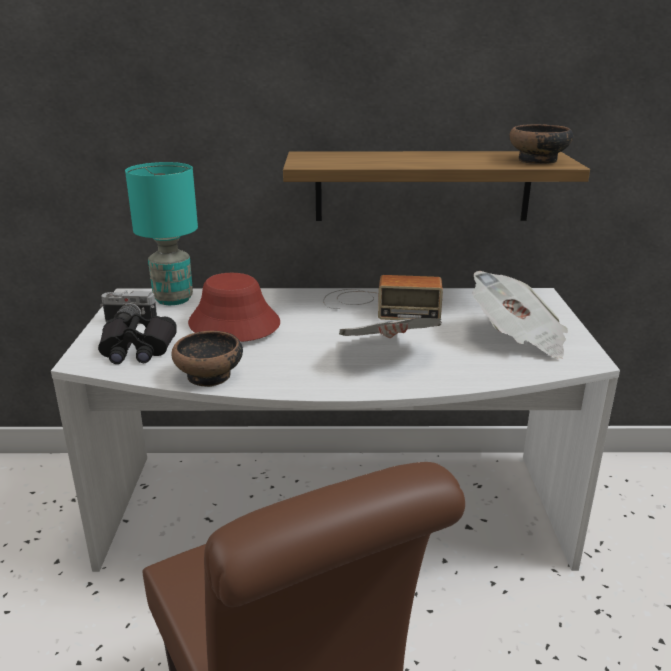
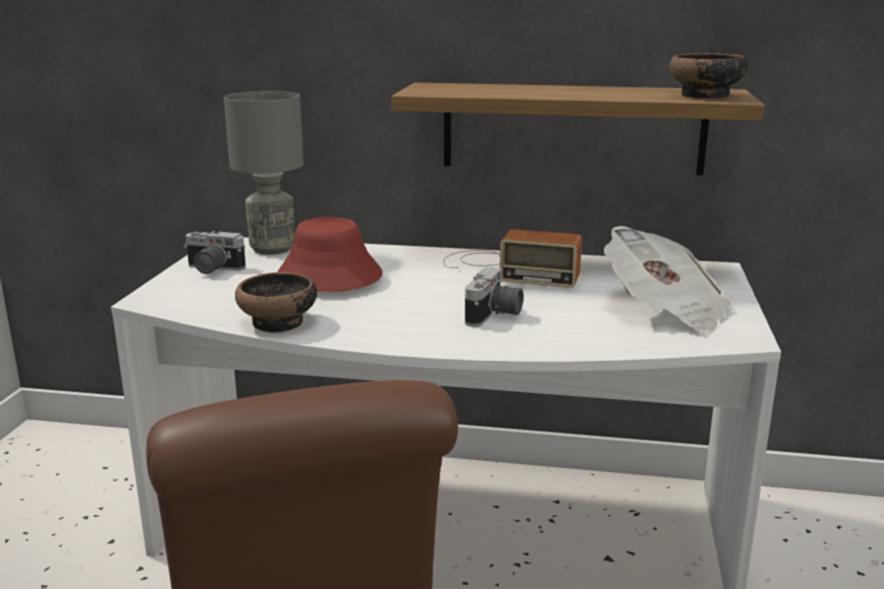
camera: 10 degrees right, 5 degrees down
(137, 350) = (210, 293): black binoculars -> none
(174, 299) = (273, 249): turquoise table lamp -> grey table lamp
(388, 354) = (494, 316): newspaper -> camera

